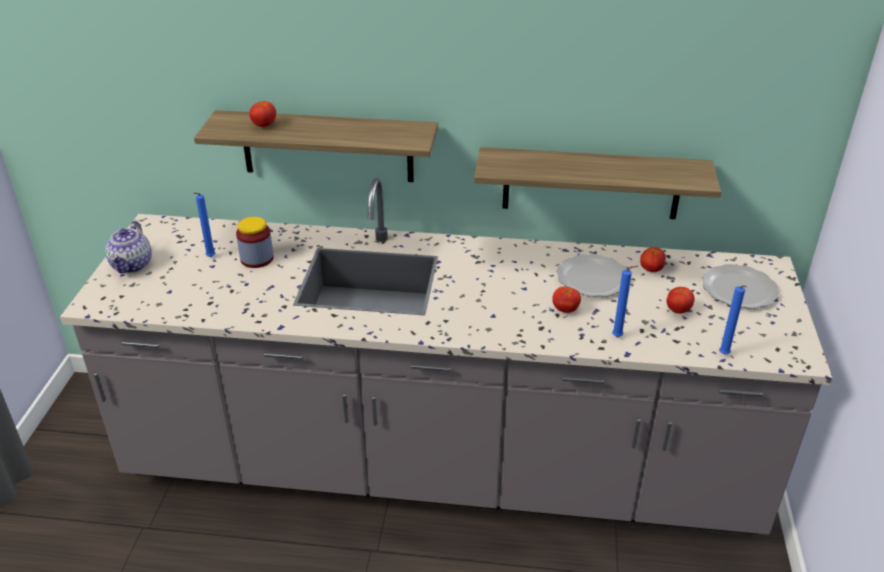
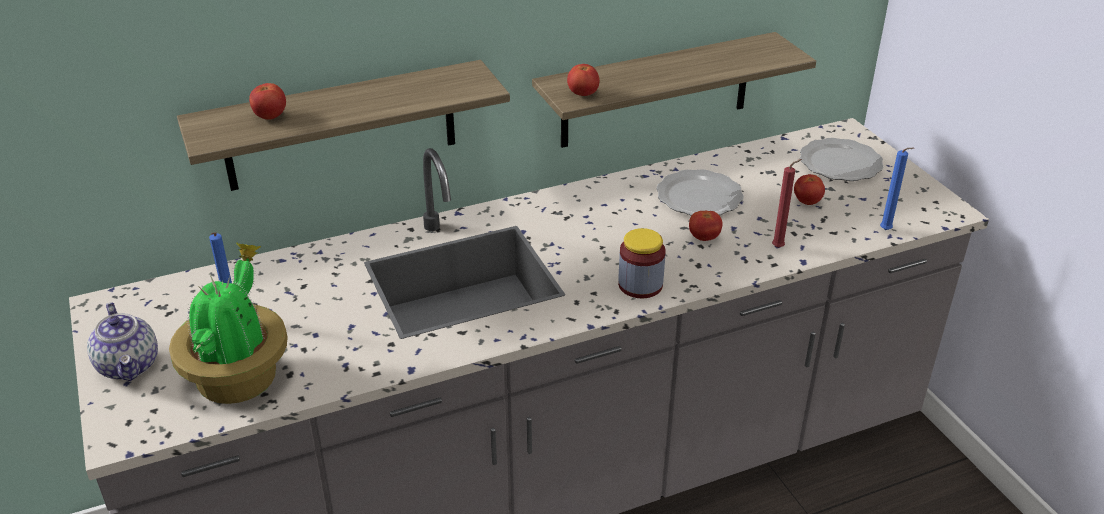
camera: 30 degrees left, 0 degrees up
(182, 293) = (239, 376): none -> potted plant
(257, 259) = (299, 300): jar -> jar (640, 285)
(619, 337) = (780, 247): blue candle -> red candle
(651, 270) = (745, 169): tomato -> tomato (583, 94)

